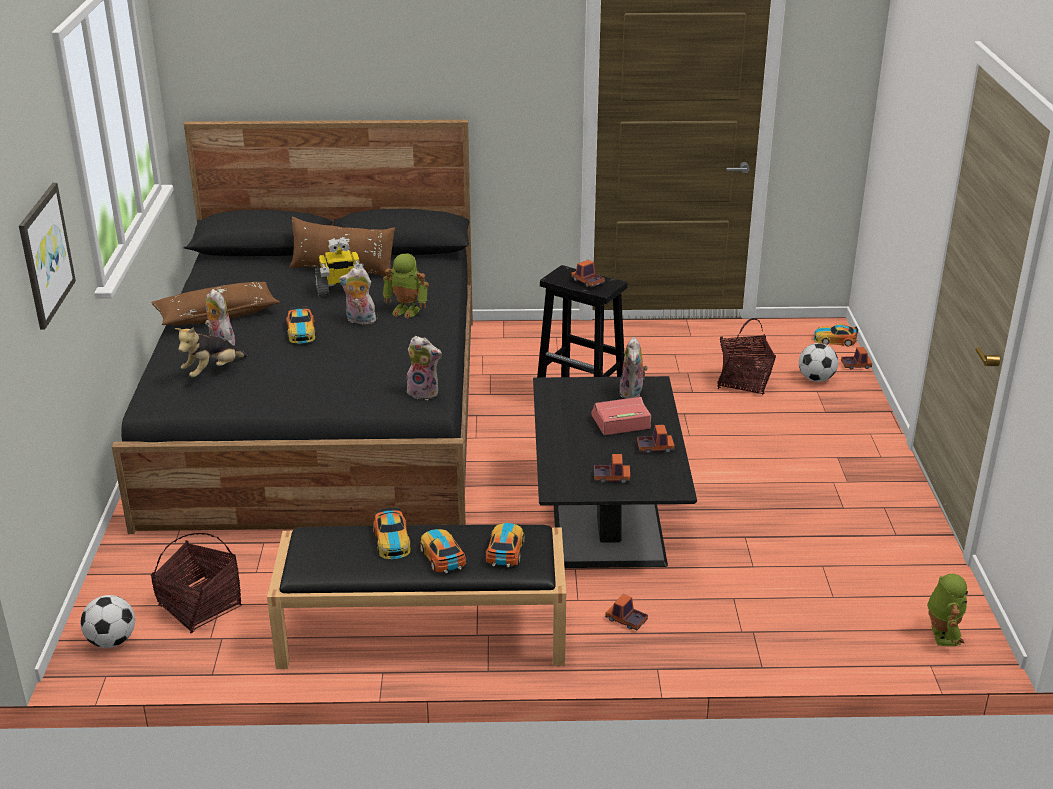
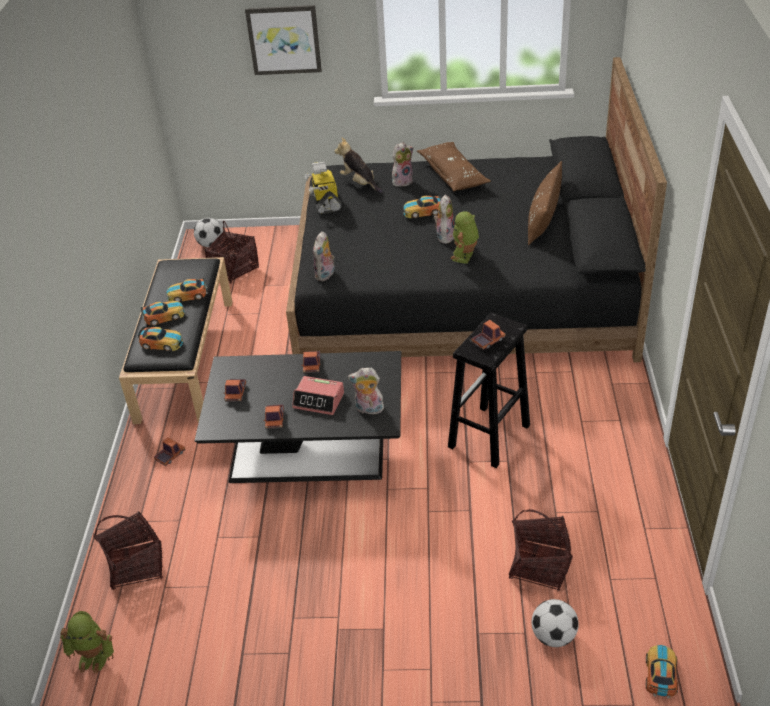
camera: 95 degrees right, 10 degrees up
(341, 290) = (502, 222): toy robot -> toy robot (325, 202)
(620, 422) = (319, 400): alarm clock -> alarm clock turned 120 degrees clockwise
(810, 623) = (136, 566): none -> basket
(856, 365) = (593, 685): toy truck -> toy truck (312, 365)

